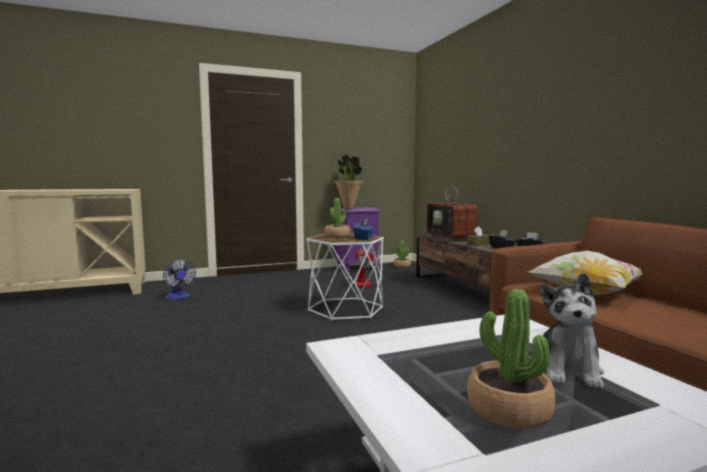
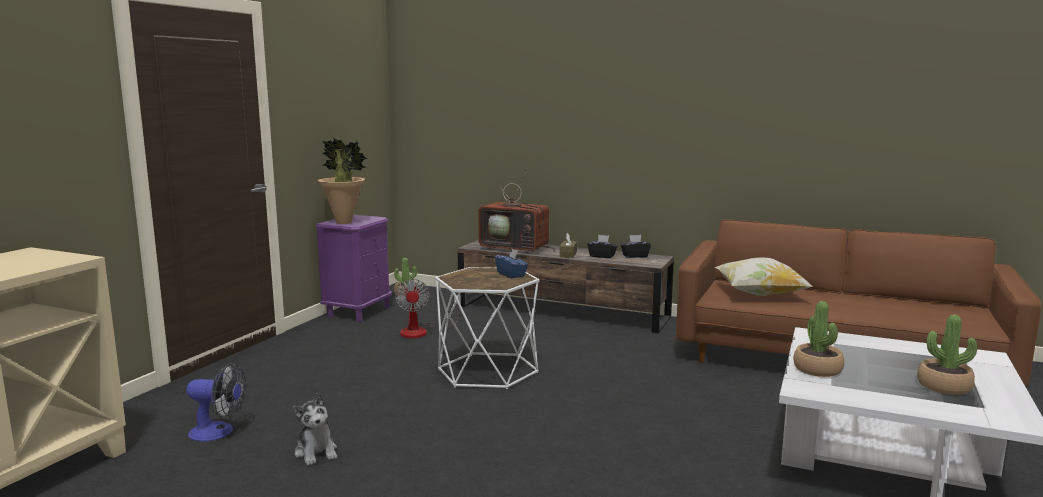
camera: 45 degrees left, 5 degrees up
(337, 237) = (475, 278): potted plant -> potted plant (818, 369)
(364, 283) = (421, 331): fan -> fan turned 75 degrees clockwise
(568, 370) = (908, 356): plush toy -> plush toy (316, 452)

